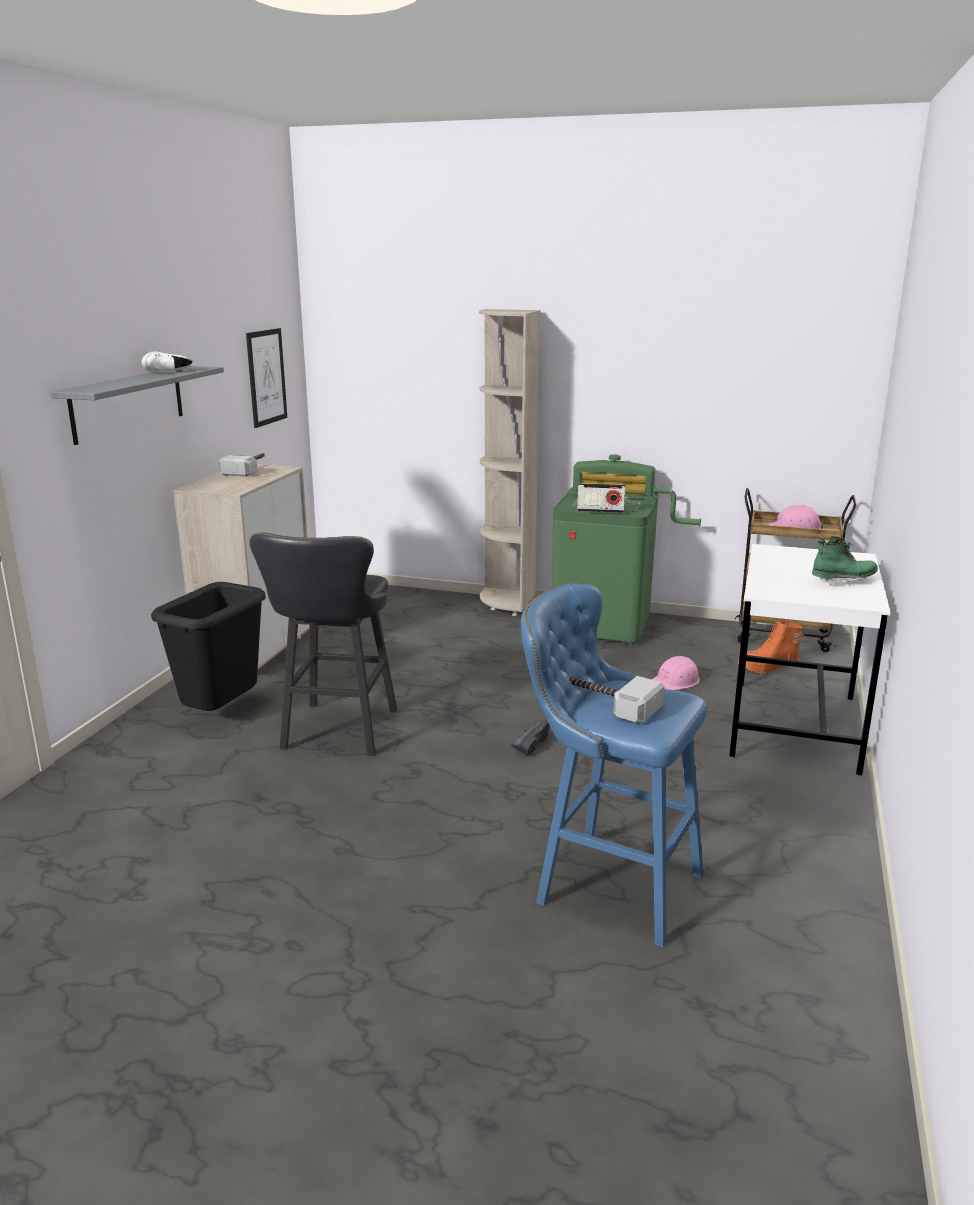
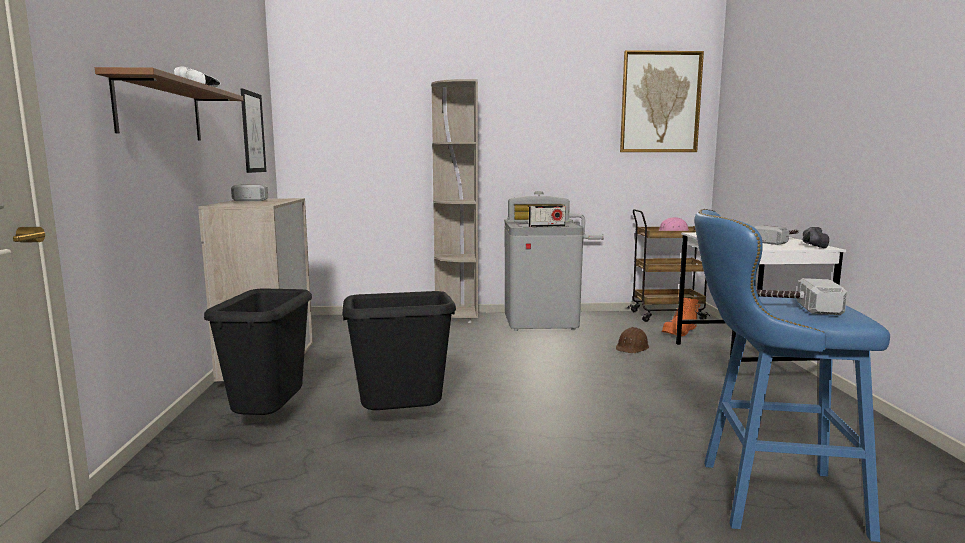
camera: 20 degrees left, 10 degrees down
(128, 403) = (160, 110): grey shelf -> brown shelf
(336, 736) = (400, 421): black stool -> black trash can
(530, 744) = (576, 401): black shoe -> black shoe (809, 245)
(604, 625) = (542, 322): green washing machine -> grey washing machine
(676, 681) = (632, 347): pink hard hat -> brown hard hat
(800, 337) = (660, 102): none -> picture
(843, 581) = (780, 241): green boot -> hammer

